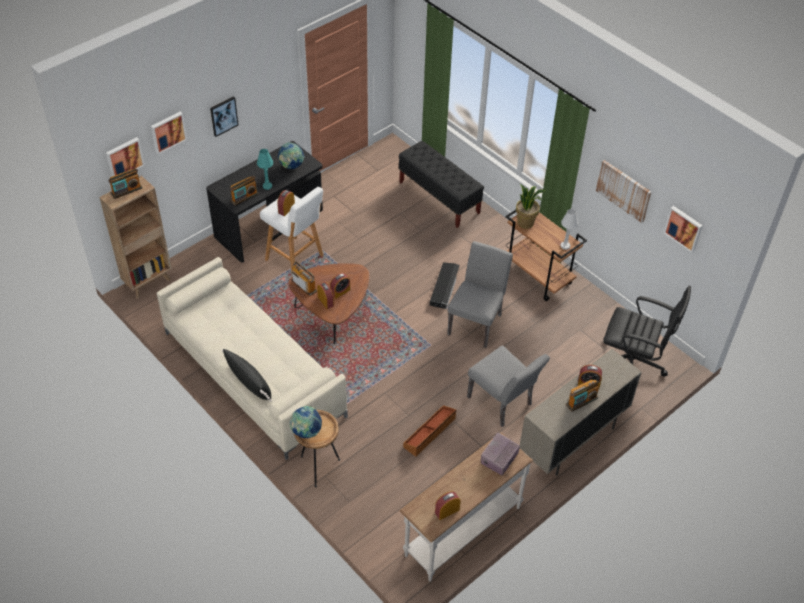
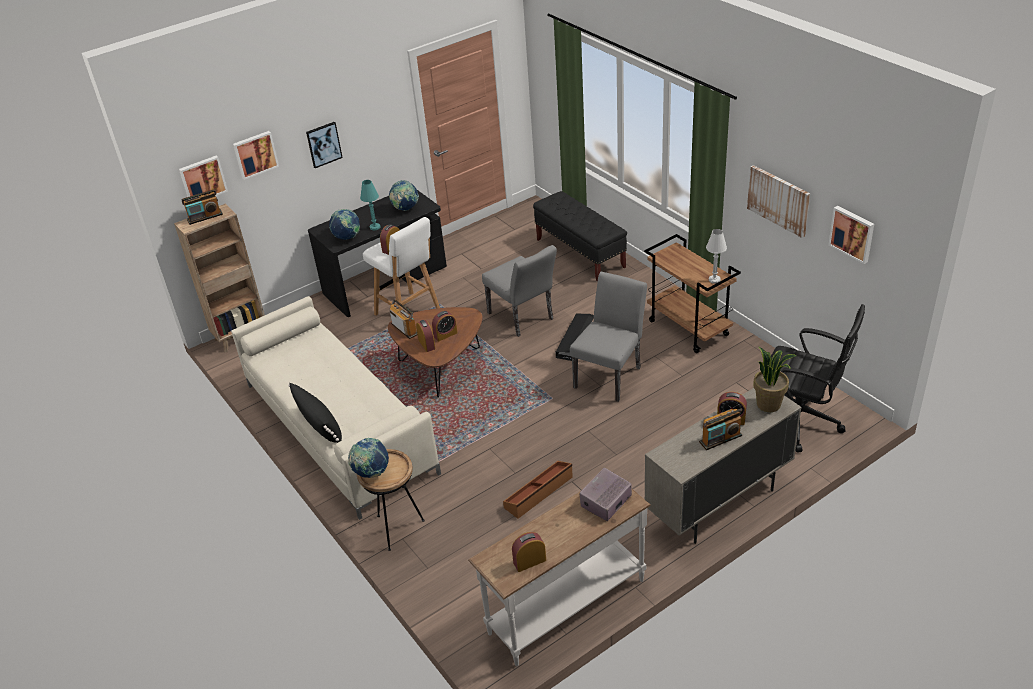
camera: 10 degrees right, 10 degrees down
(244, 197) = (347, 238): radio -> globe
(503, 404) = (633, 461): grey chair -> grey chair (523, 318)
(525, 222) = (668, 258): potted plant -> potted plant (769, 404)

